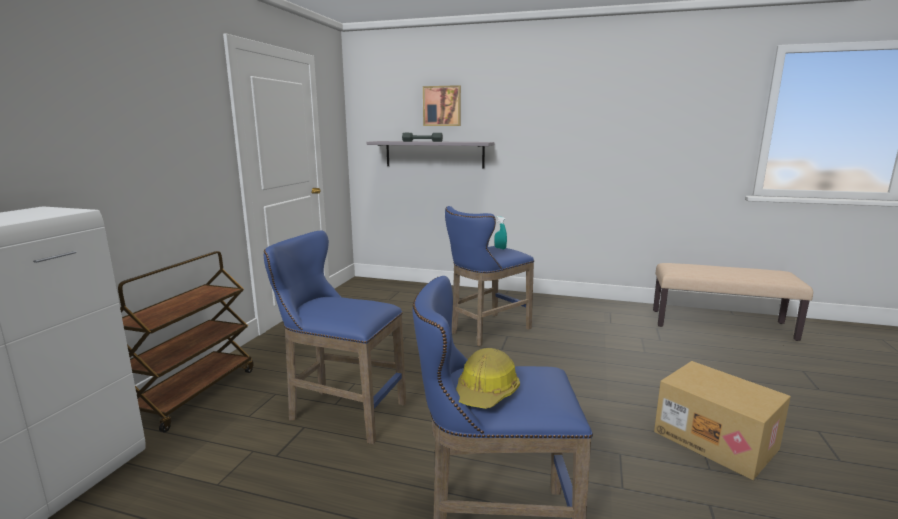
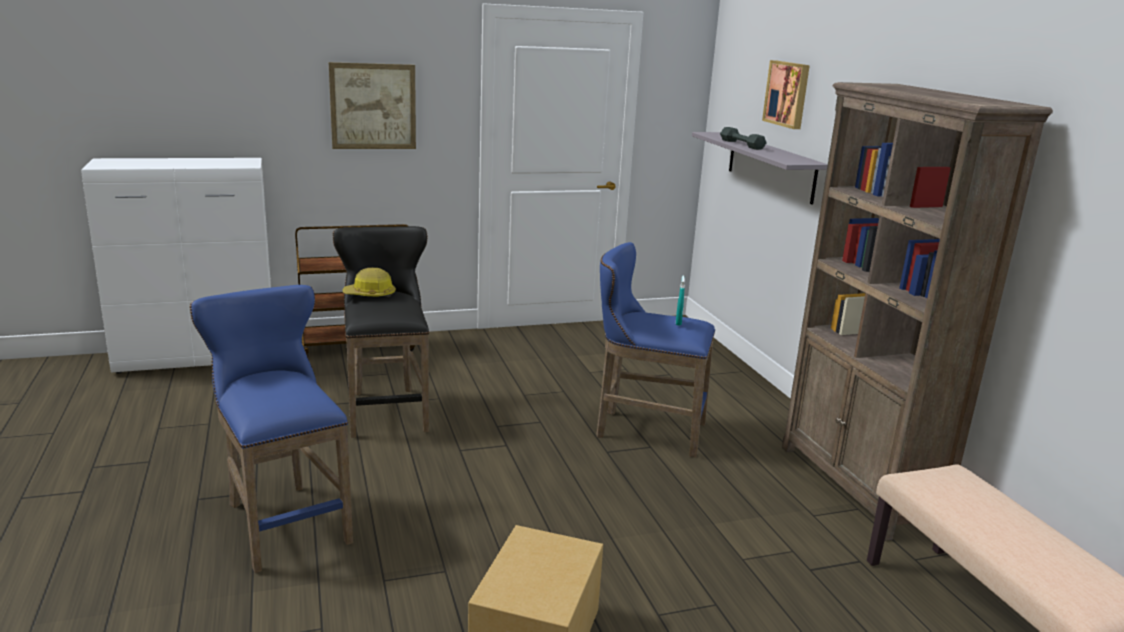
camera: 55 degrees right, 5 degrees up
(153, 133) = (373, 106): none -> picture
(341, 412) = (386, 409): blue stool -> black stool
(486, 392) = (248, 384): hard hat -> hard hat (370, 295)
(589, 305) = (857, 487): none -> brown bookcase

